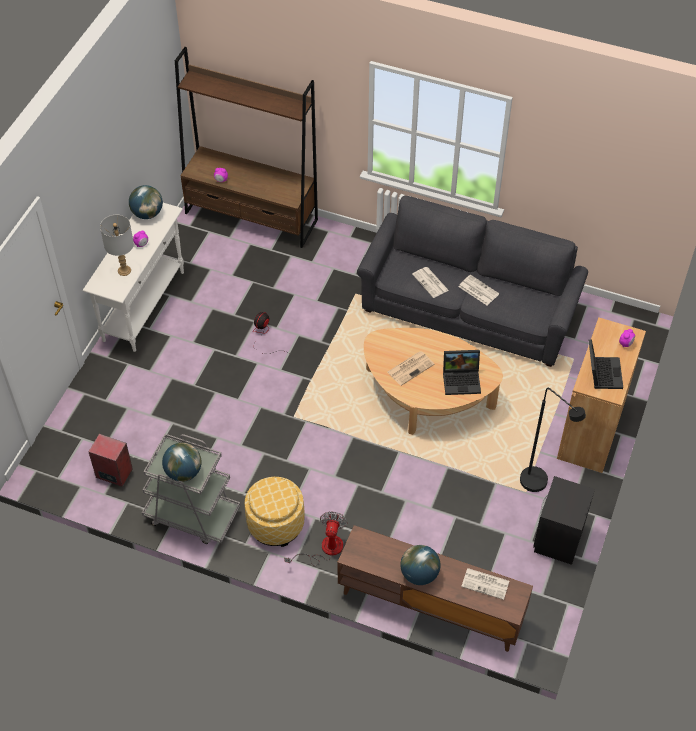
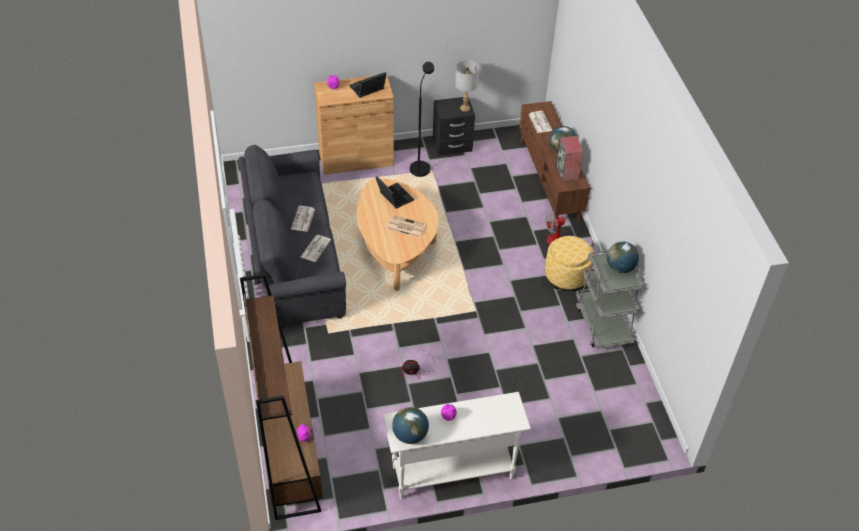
camera: 125 degrees left, 5 degrees down
(113, 473) = (616, 389): speaker -> speaker (567, 172)
(124, 271) = (486, 410): grey table lamp -> grey table lamp (465, 108)

